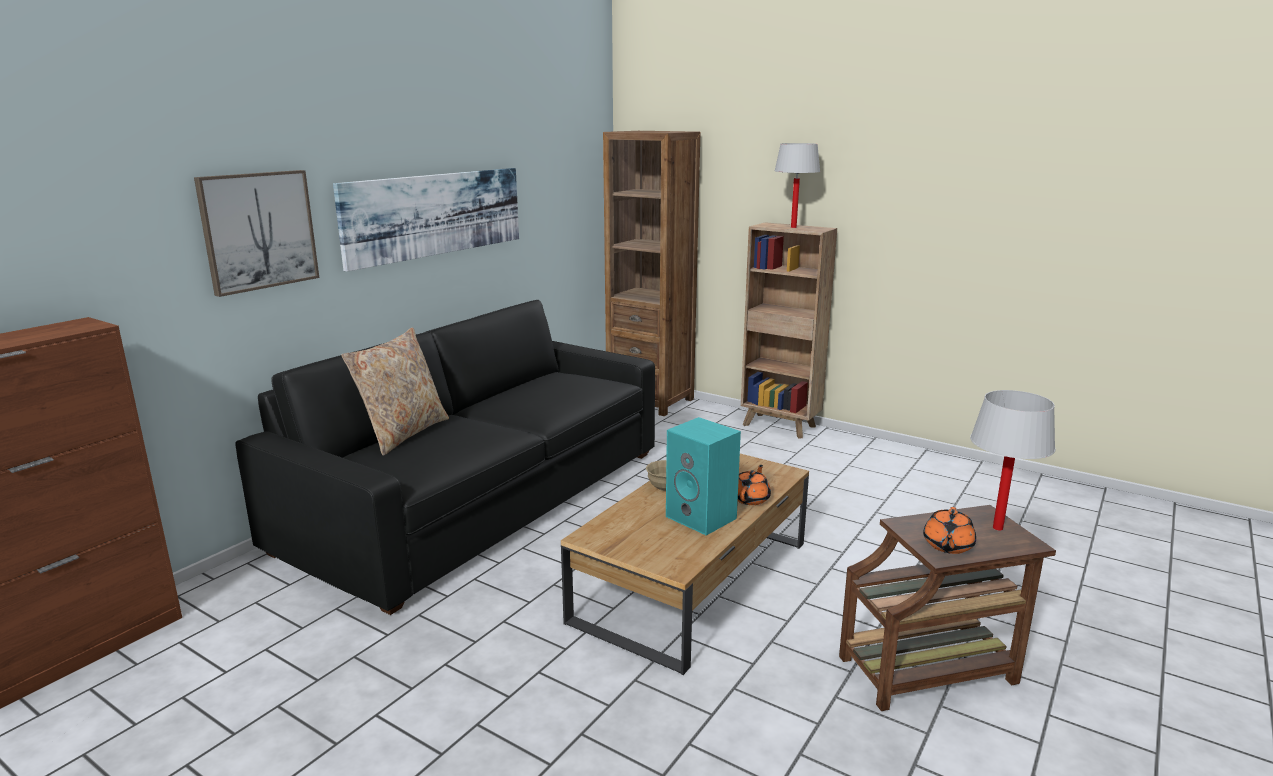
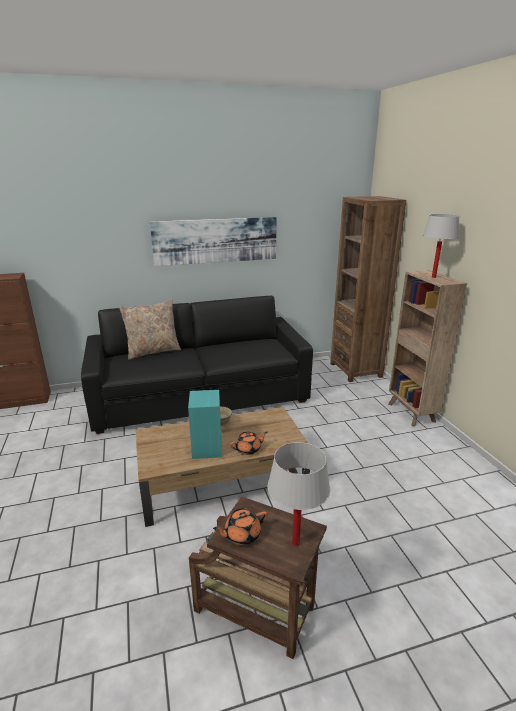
camera: 40 degrees right, 5 degrees up
(258, 230) = (107, 242): picture -> none

